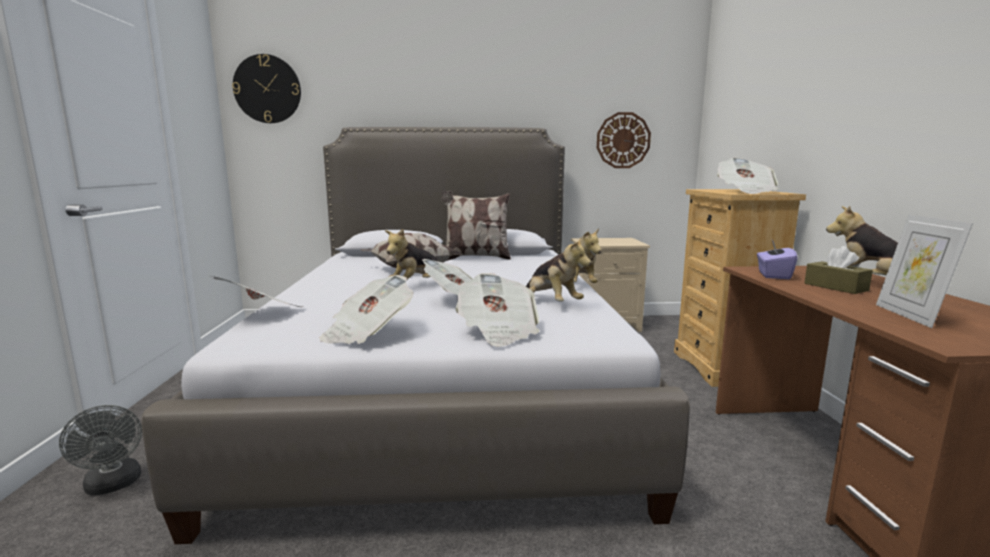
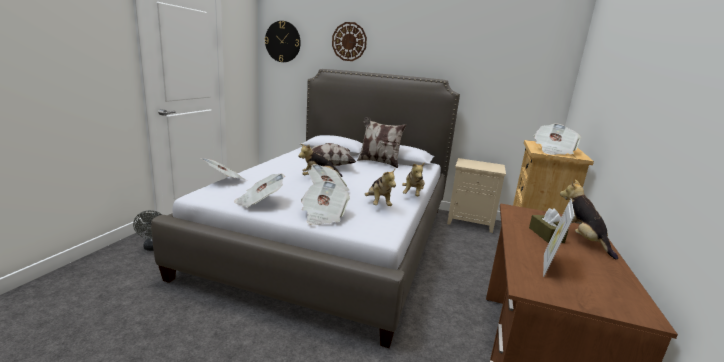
camera: 20 degrees right, 5 degrees up
(623, 140) = (507, 93): wall clock -> wall clock (349, 41)
(773, 275) = (520, 217): purple tissue box -> none

